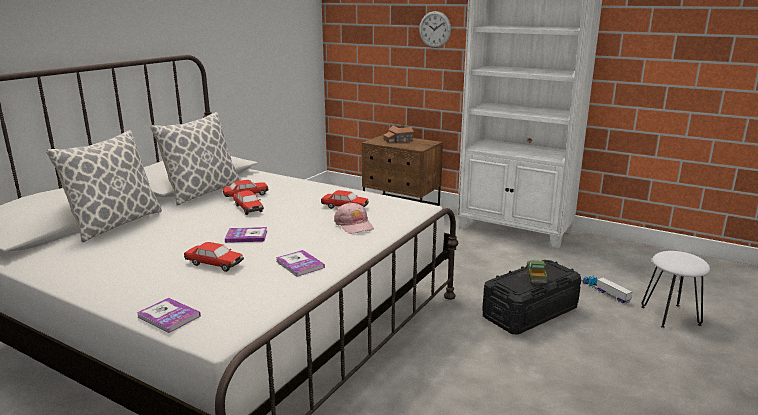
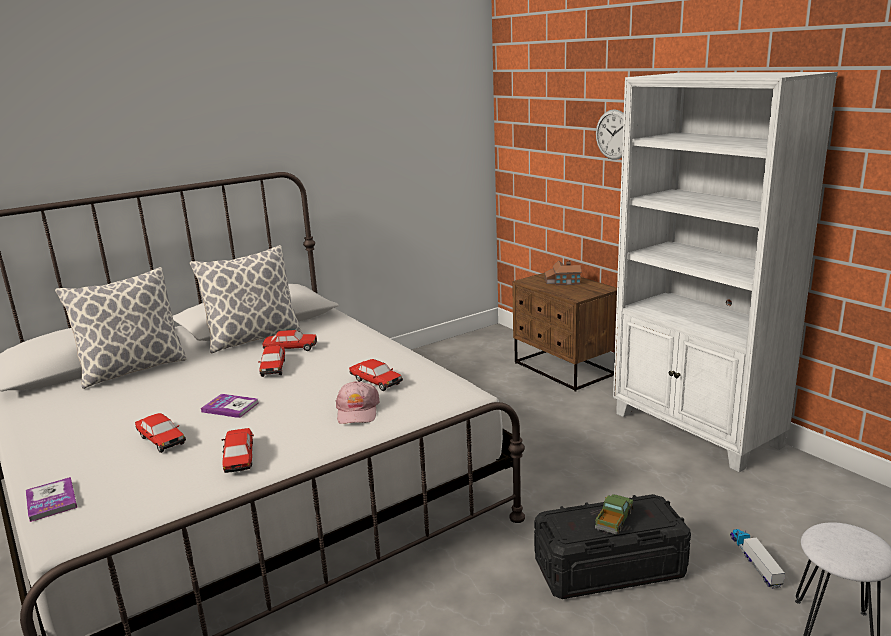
camera: 25 degrees right, 0 degrees up
(300, 264) = (239, 458): book -> toy car

